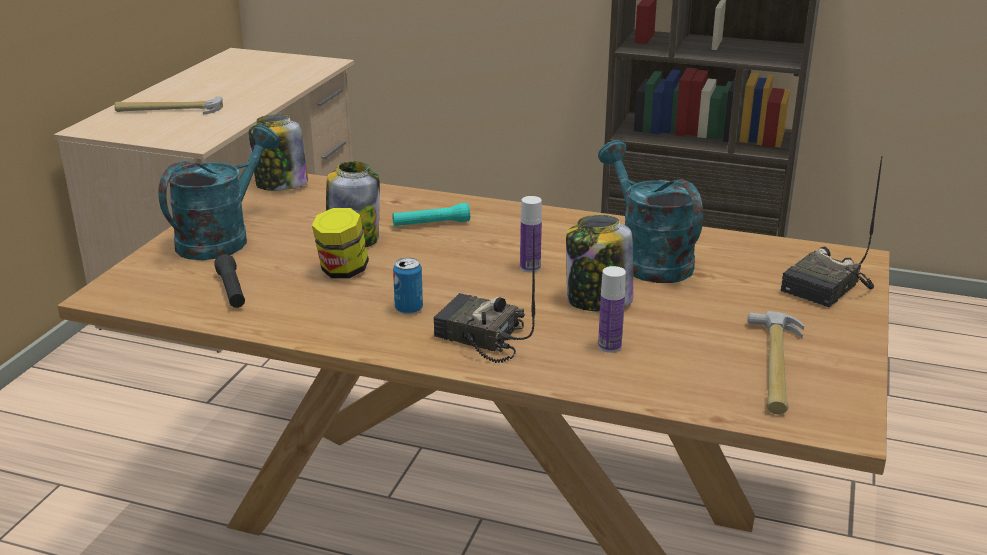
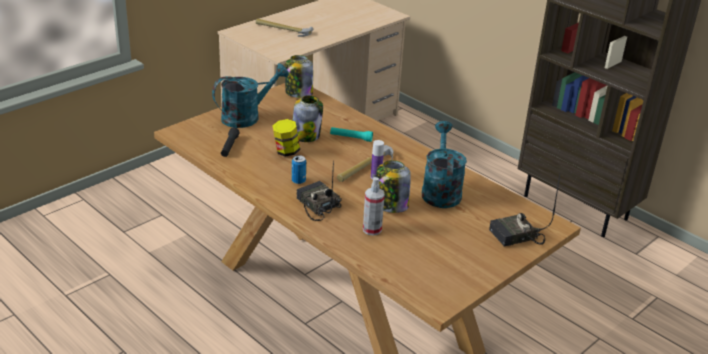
camera: 25 degrees right, 5 degrees up
(609, 346) = (372, 229): bottle -> spray bottle
(774, 366) = (440, 265): hammer -> hammer (364, 166)

